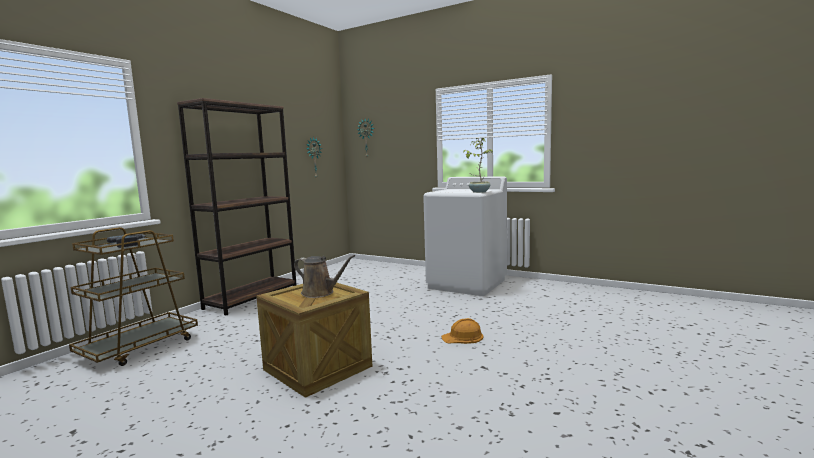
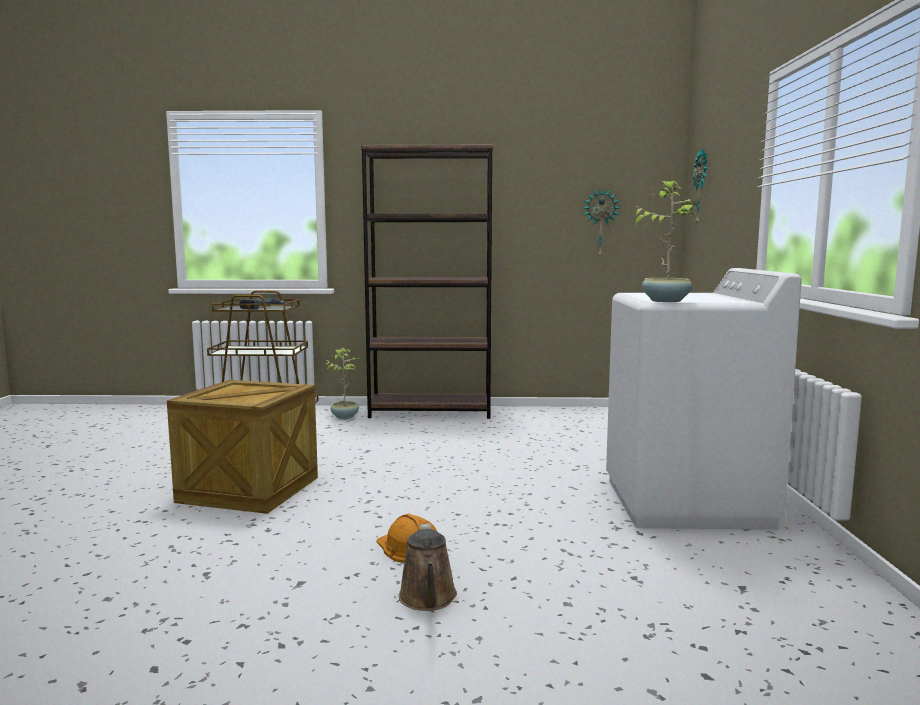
camera: 60 degrees right, 0 degrees up
(206, 321) = (345, 416): none -> potted plant
(320, 293) = (249, 394): brown watering can -> brown watering can (428, 599)

